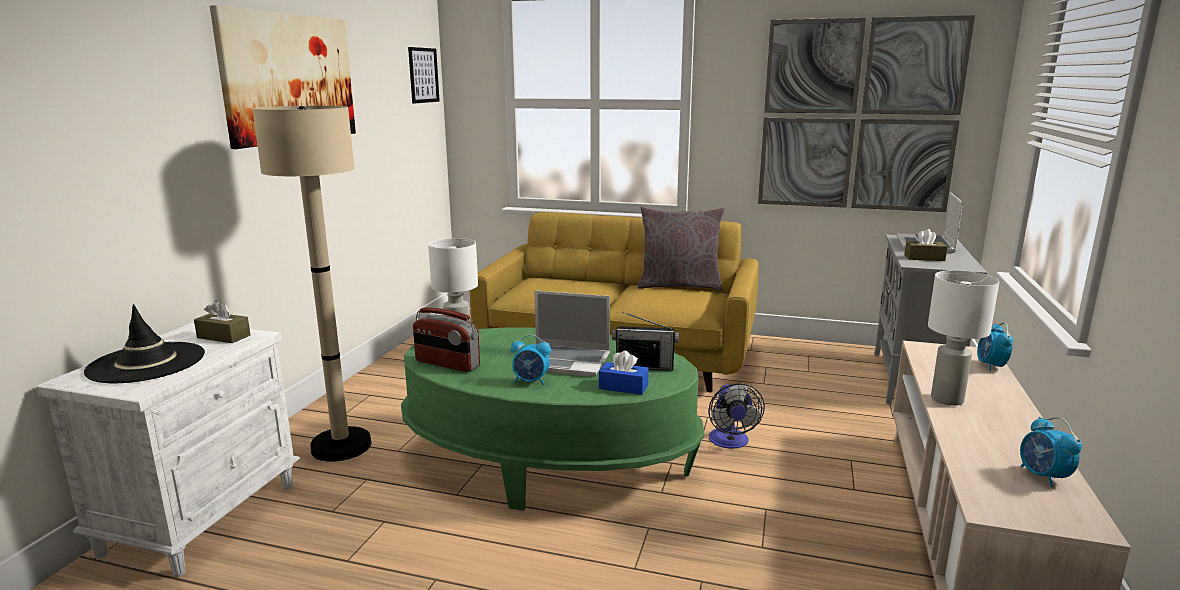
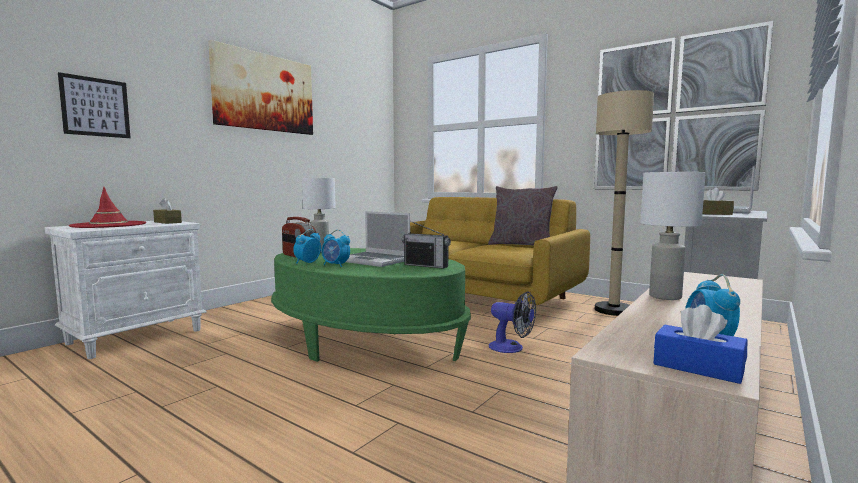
camera: 20 degrees right, 10 degrees down
(147, 363) = (109, 225): black hat -> red hat
(341, 446) = (249, 317): beige floor lamp -> beige floor lamp (613, 310)
(423, 75) = (376, 112): picture -> picture (95, 107)
(623, 387) = (393, 271): blue tissue box -> blue tissue box (698, 367)
(730, 442) = (512, 348): fan -> fan turned 75 degrees counterclockwise
(991, 366) = (742, 286): alarm clock -> alarm clock (307, 263)

